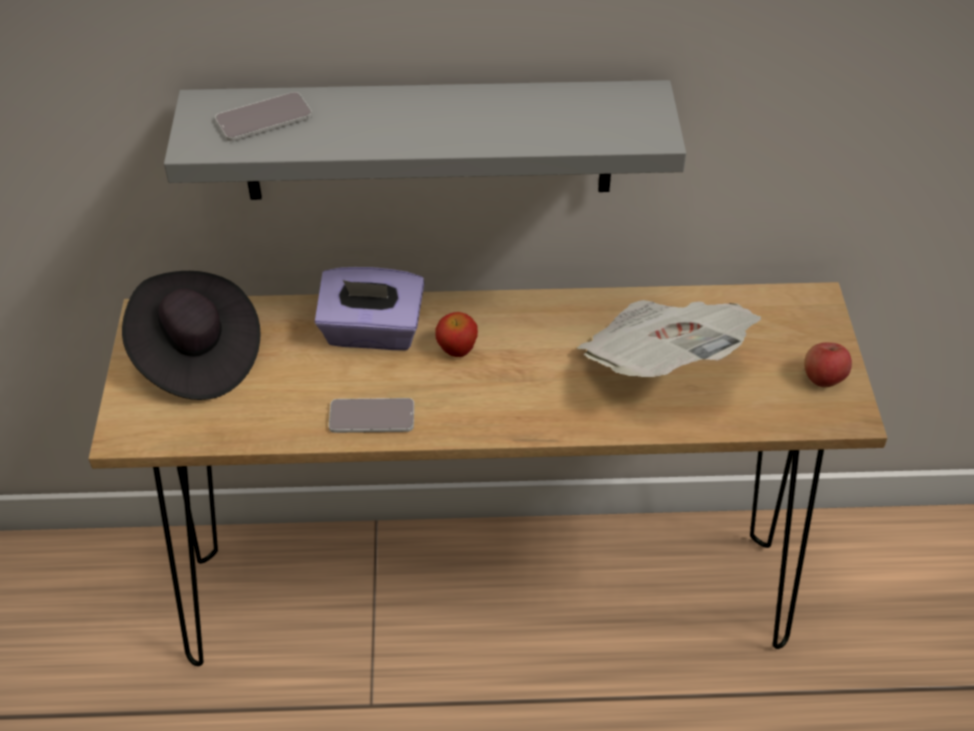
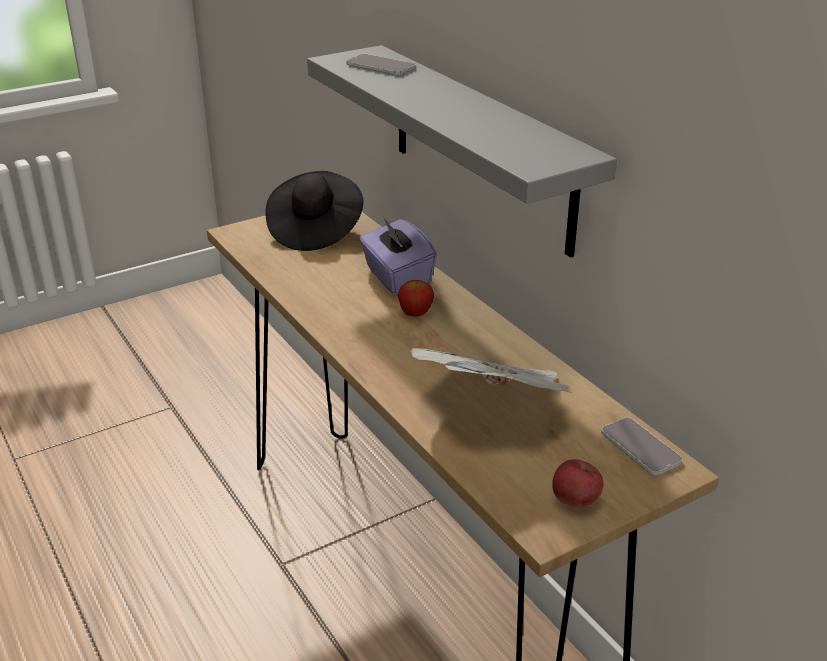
camera: 60 degrees right, 15 degrees down
(372, 417) = (319, 302): phone -> phone (640, 447)

